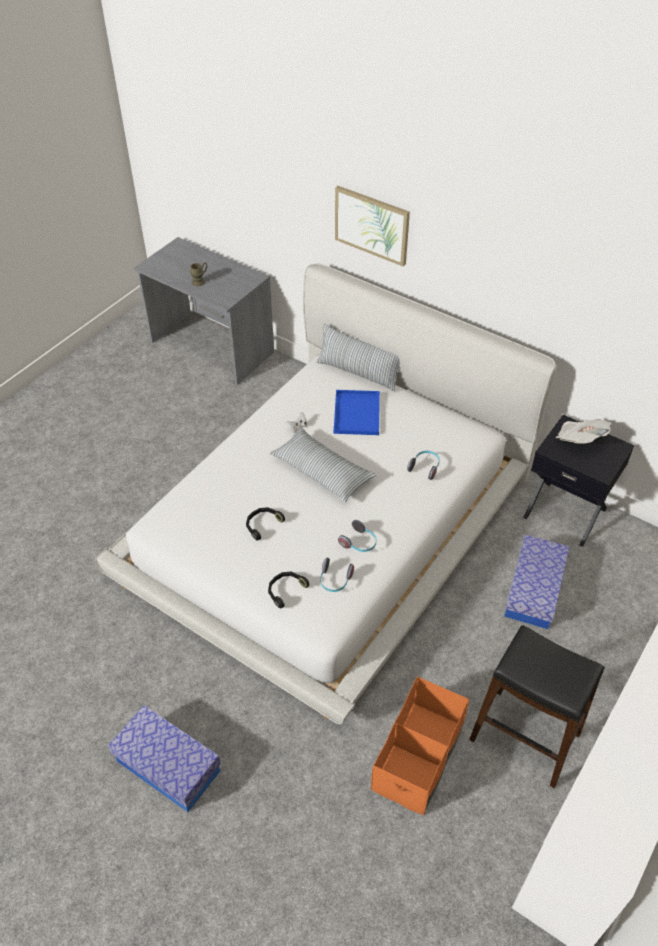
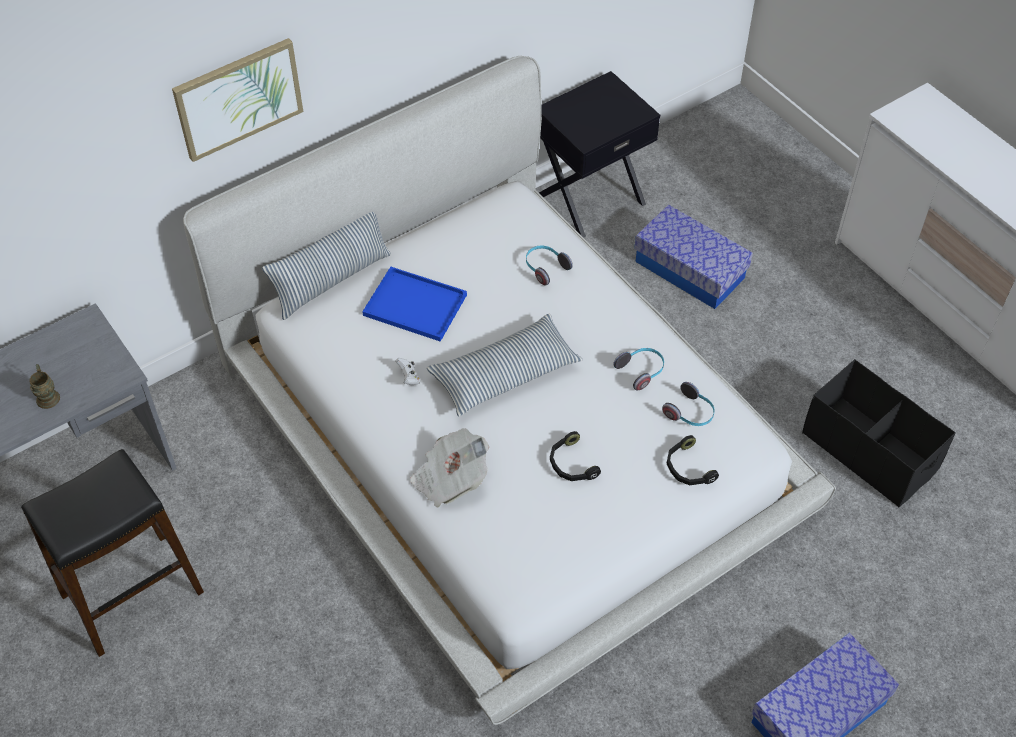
camera: 70 degrees left, 5 degrees up
(418, 757) = (870, 450): orange storage box -> black storage box
(524, 737) = (869, 350): black stool -> black stool (132, 594)
(579, 439) = (582, 109): newspaper -> newspaper (450, 479)

